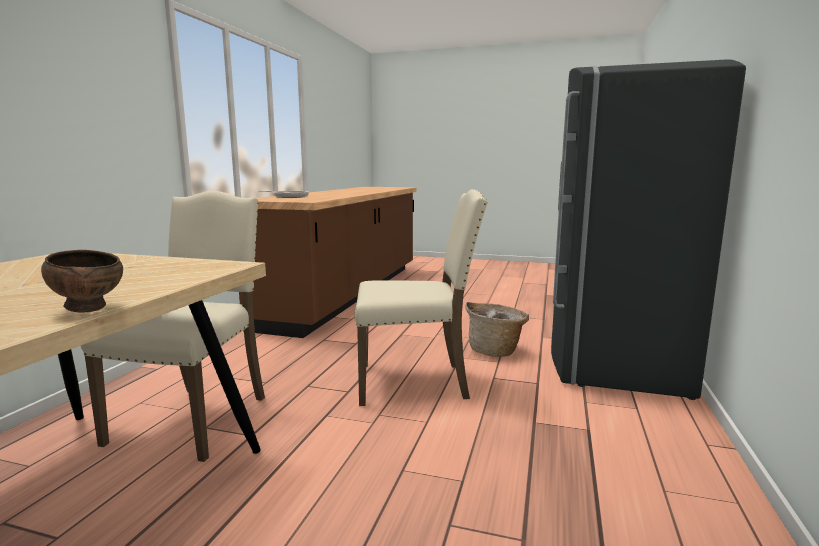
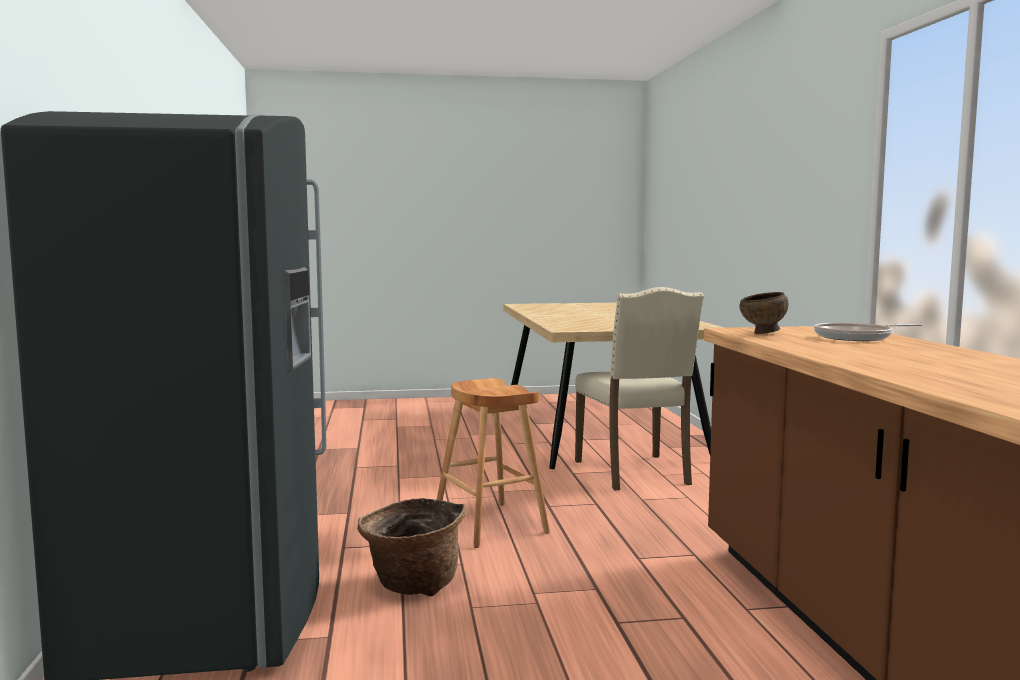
camera: 155 degrees right, 5 degrees down
(90, 309) = (540, 318): brown bowl -> brown bowl (763, 334)
(415, 382) = (490, 524): beige chair -> brown stool

